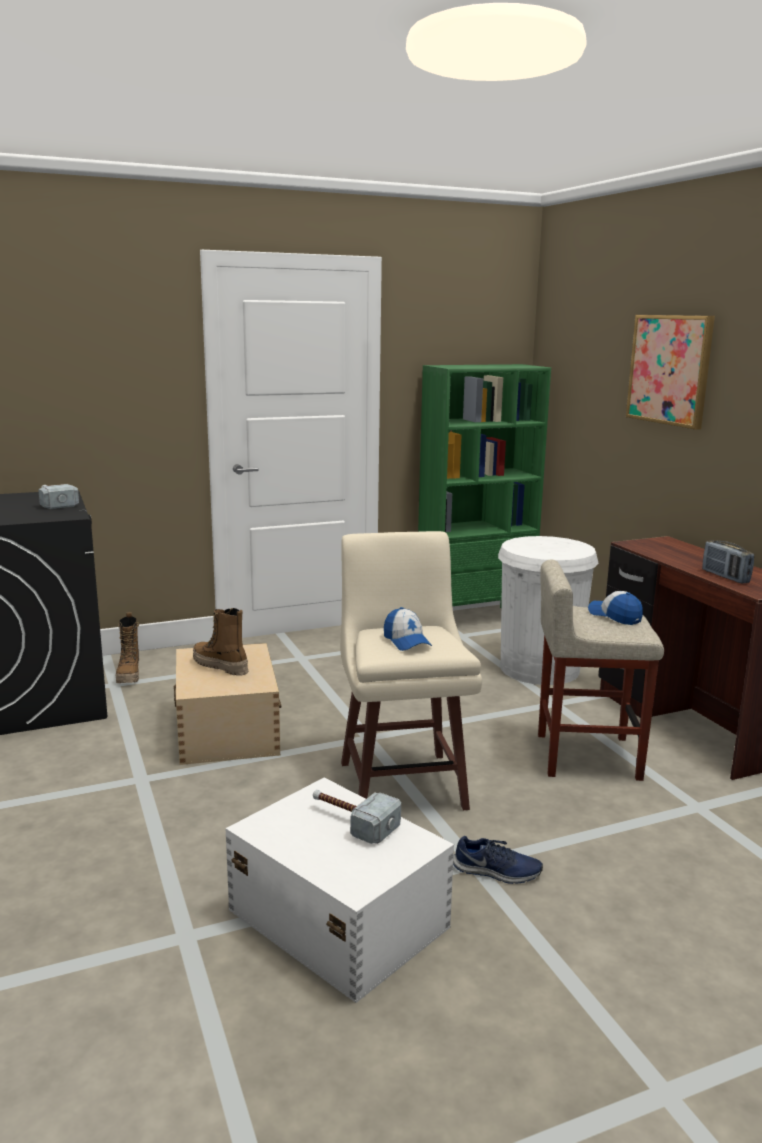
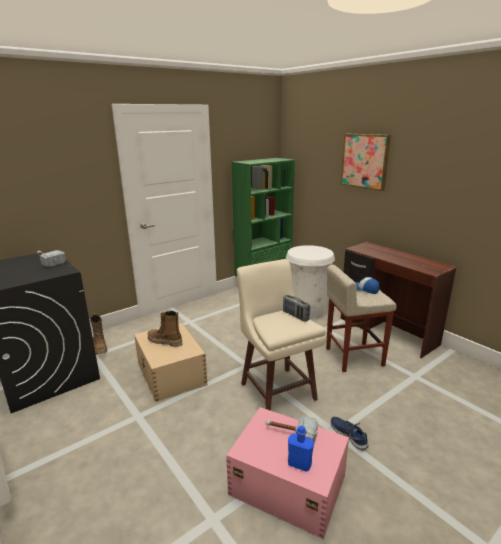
camera: 15 degrees left, 5 degrees up
(337, 917) = (286, 484): white storage box -> pink storage box
(339, 862) = (299, 464): none -> blue bottle
(406, 641) = (283, 323): cap -> none
(497, 872) = (349, 435): blue shoe -> blue shoe turned 120 degrees counterclockwise
(725, 577) = (411, 264): radio -> radio (295, 316)

